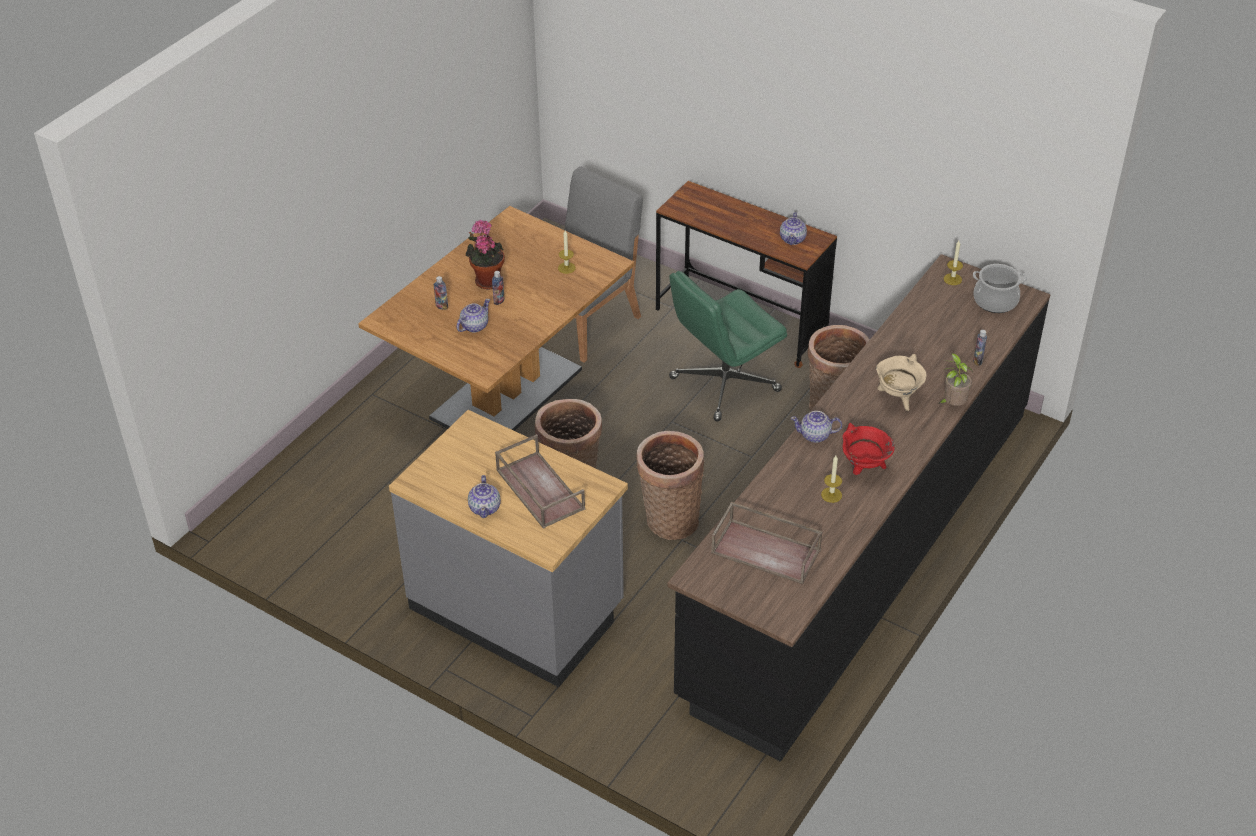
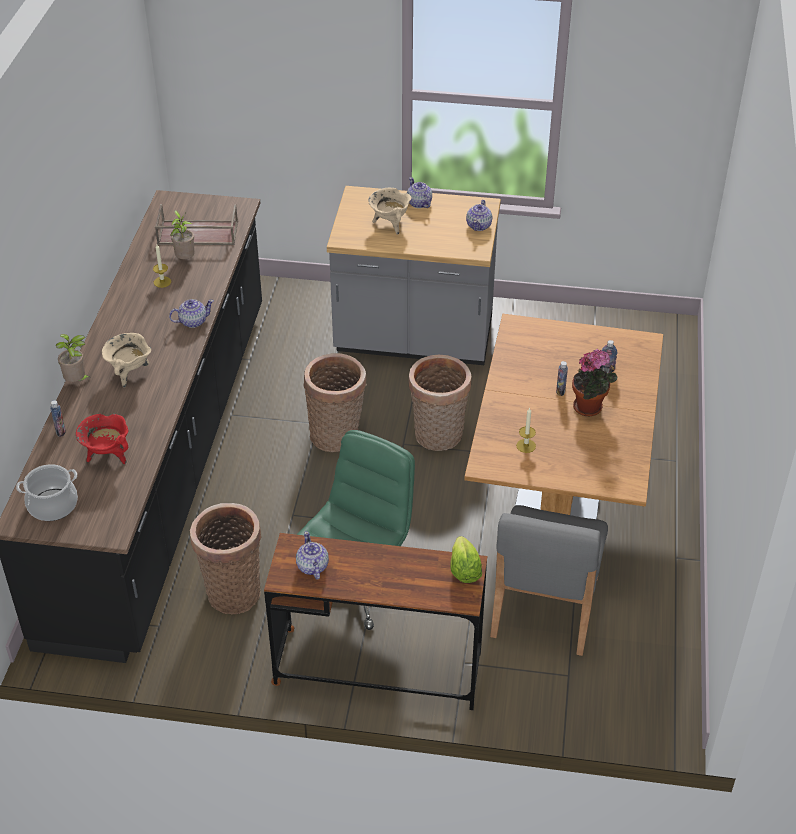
camera: 155 degrees right, 0 degrees up
(474, 326) = (561, 361): teapot -> teapot (479, 225)
(538, 489) = (390, 224): brown tray -> beige cooking pot
(679, 206) = (464, 570): none -> lettuce
(795, 518) = (185, 259): none -> potted plant
(864, 468) = (142, 308): red cooking pot -> red cooking pot (107, 455)
(952, 279) = (105, 518): candle -> none

